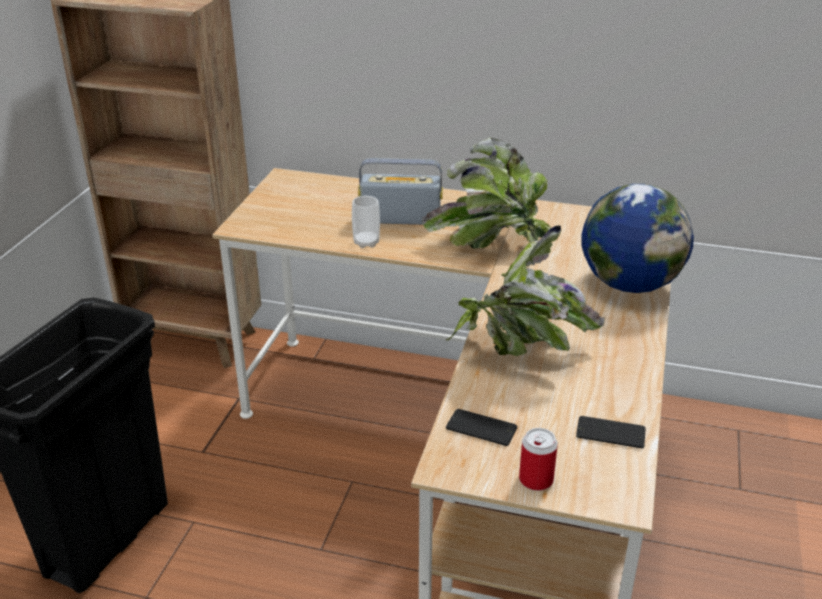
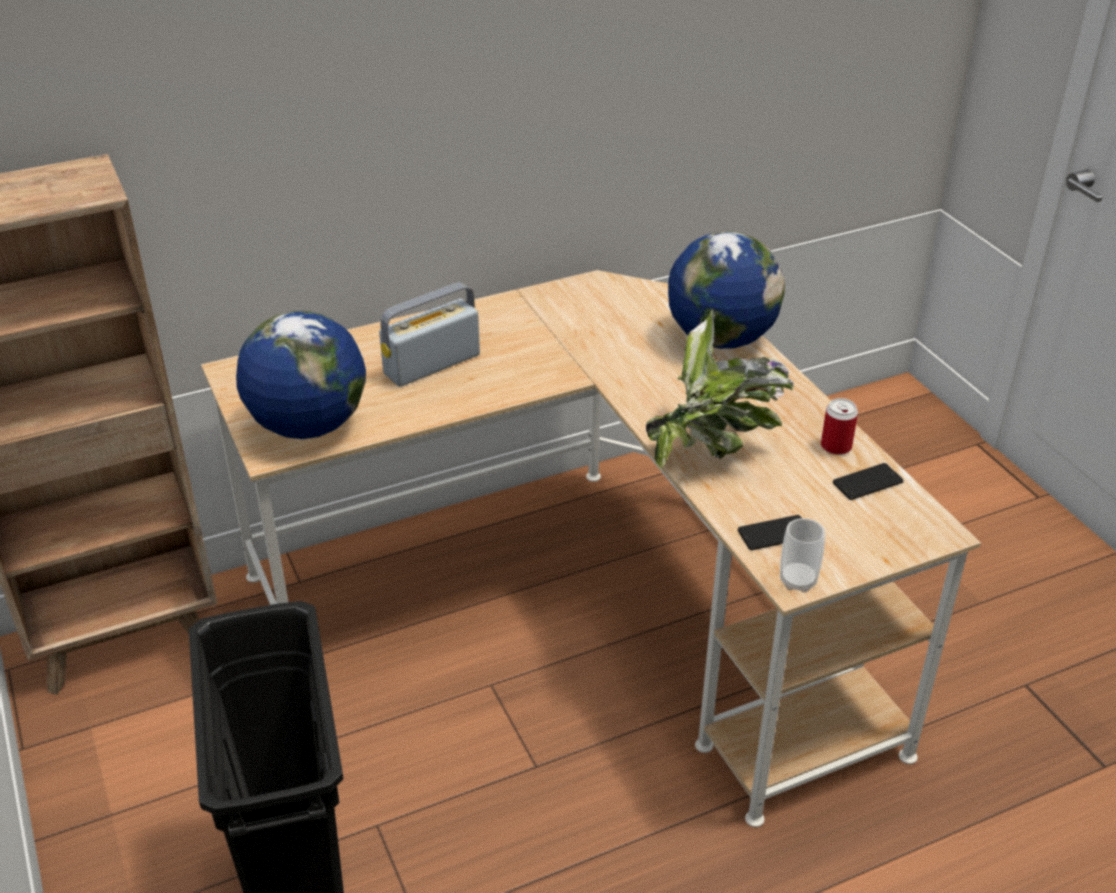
camera: 40 degrees left, 5 degrees up
(280, 222) = (308, 426): none -> globe
(366, 243) = (434, 407): cup -> cup (798, 581)
(489, 242) = (552, 351): potted plant -> none
(536, 480) = (866, 552): can -> can (836, 446)

